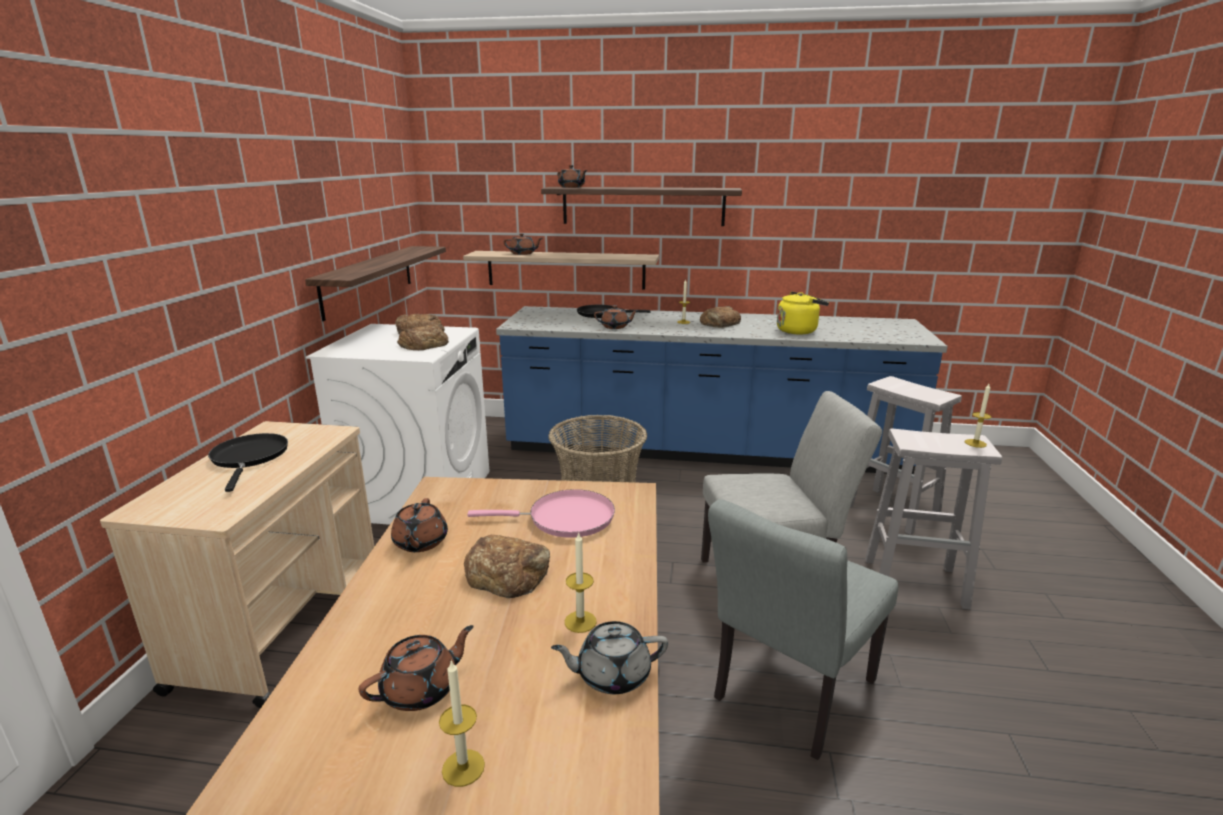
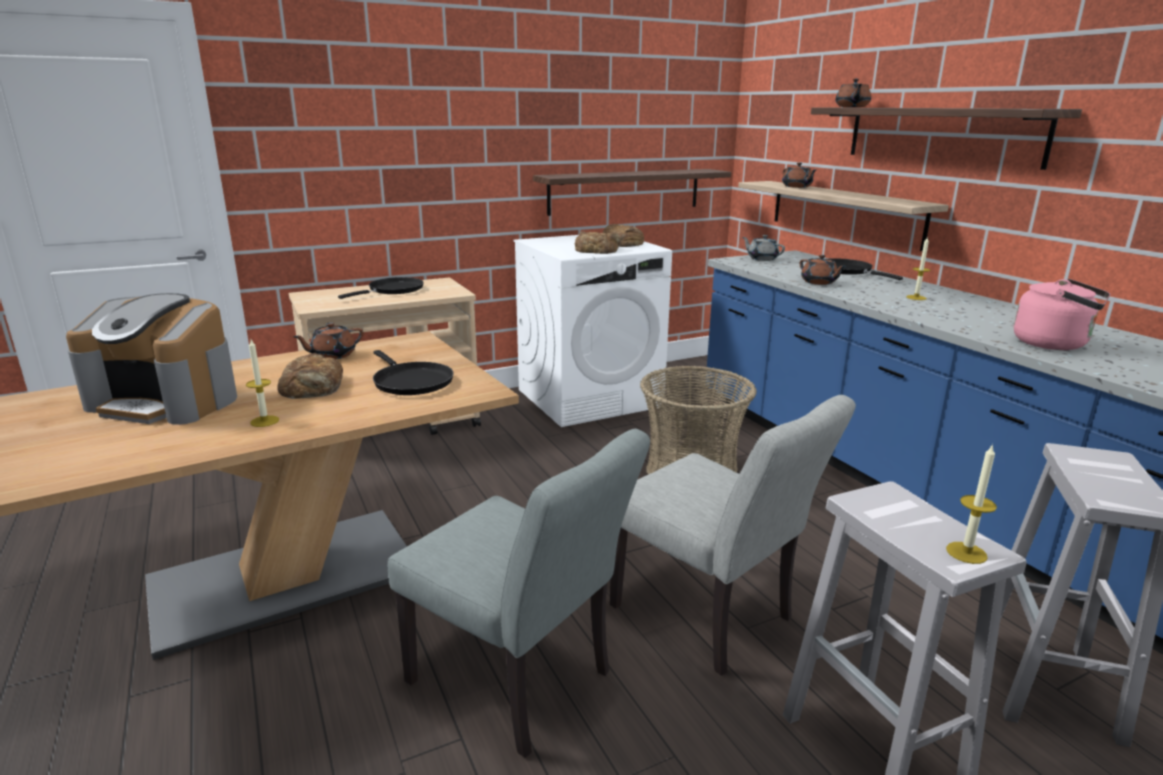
camera: 55 degrees right, 0 degrees up
(422, 689) = (167, 401): brown teapot -> coffee machine
(463, 768) = (97, 430): candle -> none
(565, 519) = (411, 381): pink frying pan -> black frying pan
(612, 675) = (203, 445): grey teapot -> grey teapot (762, 259)
(720, 323) = (962, 309): bread -> none
(787, 696) = (521, 684): grey chair -> grey chair turned 150 degrees counterclockwise
(798, 331) = (1054, 344): yellow kettle -> pink kettle

